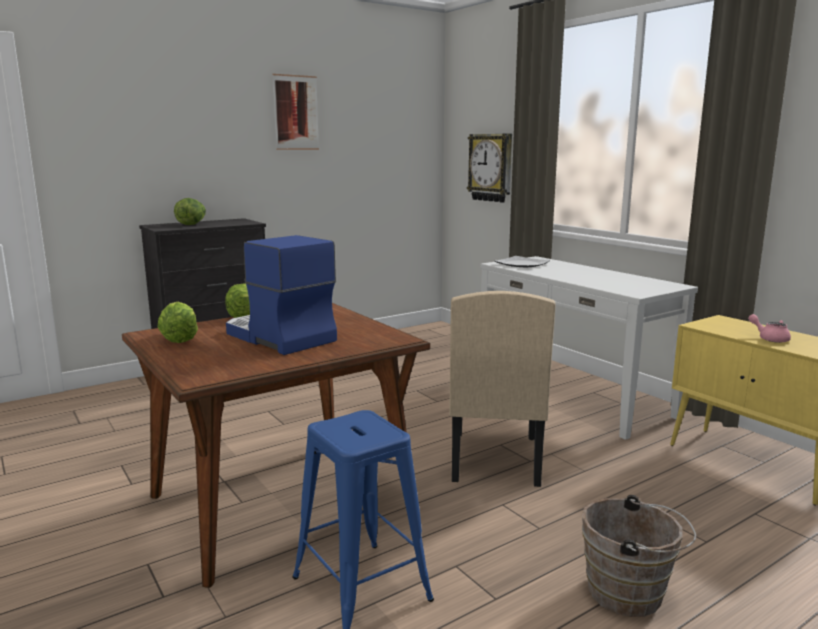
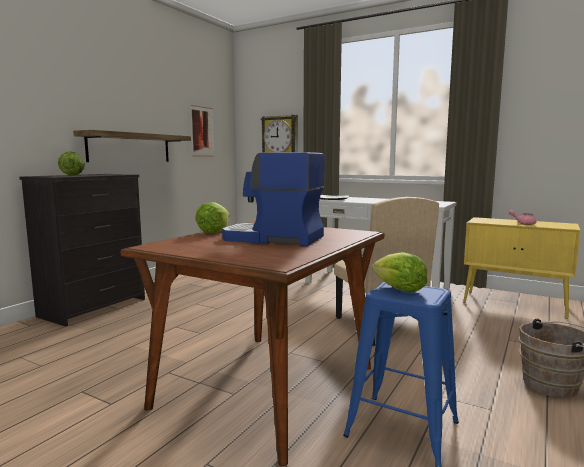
camera: 25 degrees left, 5 degrees down
(180, 339) = (191, 246): lettuce -> lettuce (398, 289)
(276, 185) = (130, 148): none -> shelf
(296, 113) = (143, 90): picture -> picture (202, 131)

